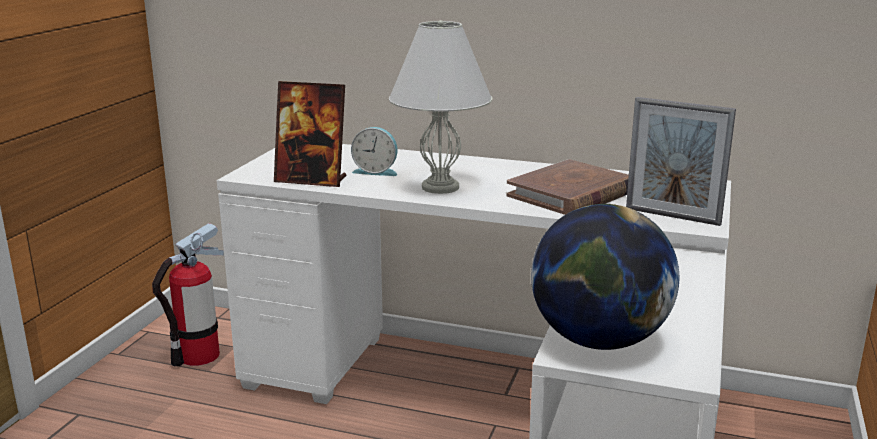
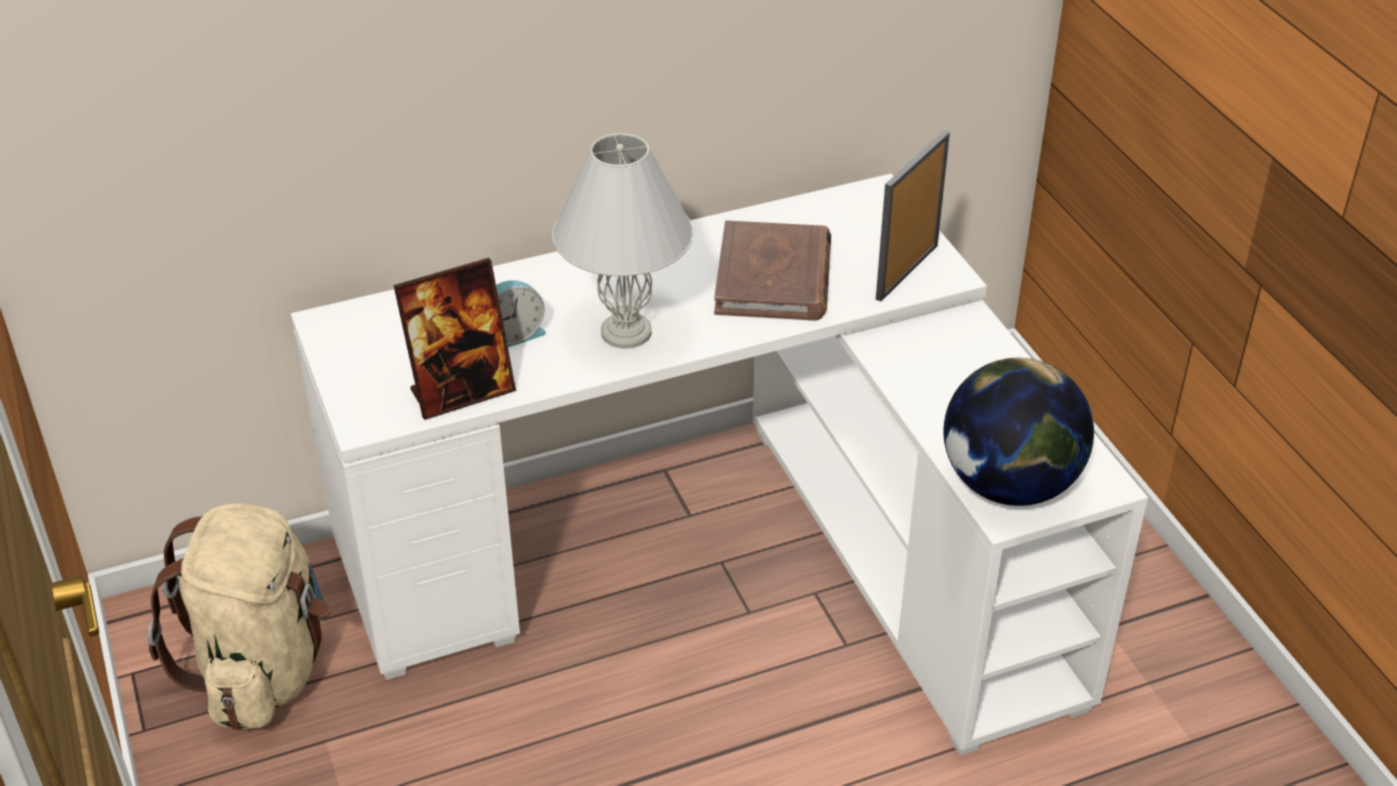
camera: 40 degrees left, 20 degrees up
(198, 356) = (262, 668): fire extinguisher -> beige backpack
(672, 216) = (906, 272): picture frame -> picture frame turned 135 degrees clockwise

